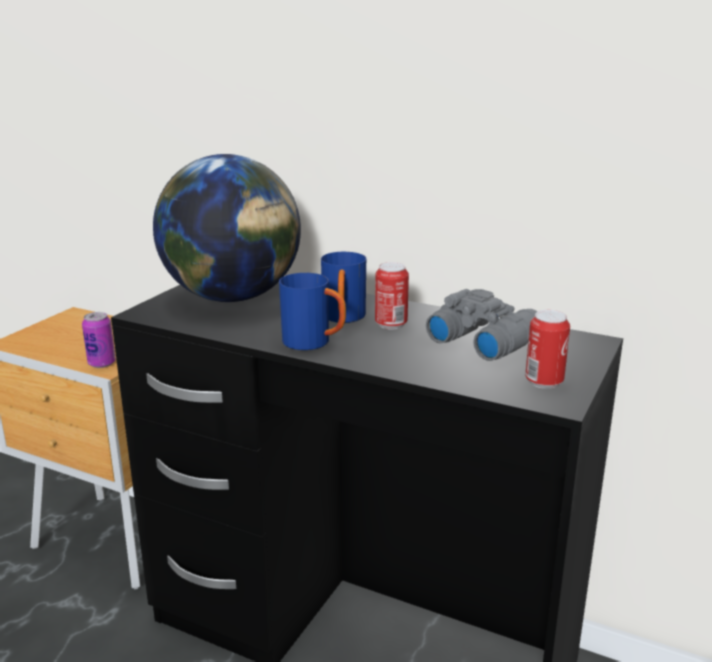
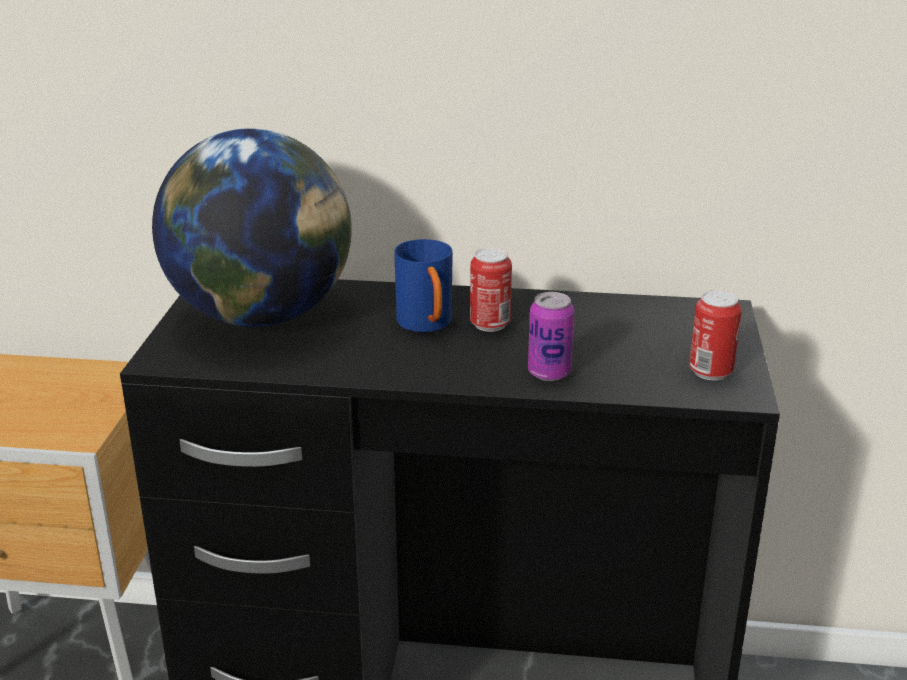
camera: 20 degrees left, 5 degrees up
(102, 363) = (65, 431): can -> can (549, 373)
(314, 343) = (420, 366): blue mug -> none
(483, 340) = (608, 328): grey binoculars -> none

